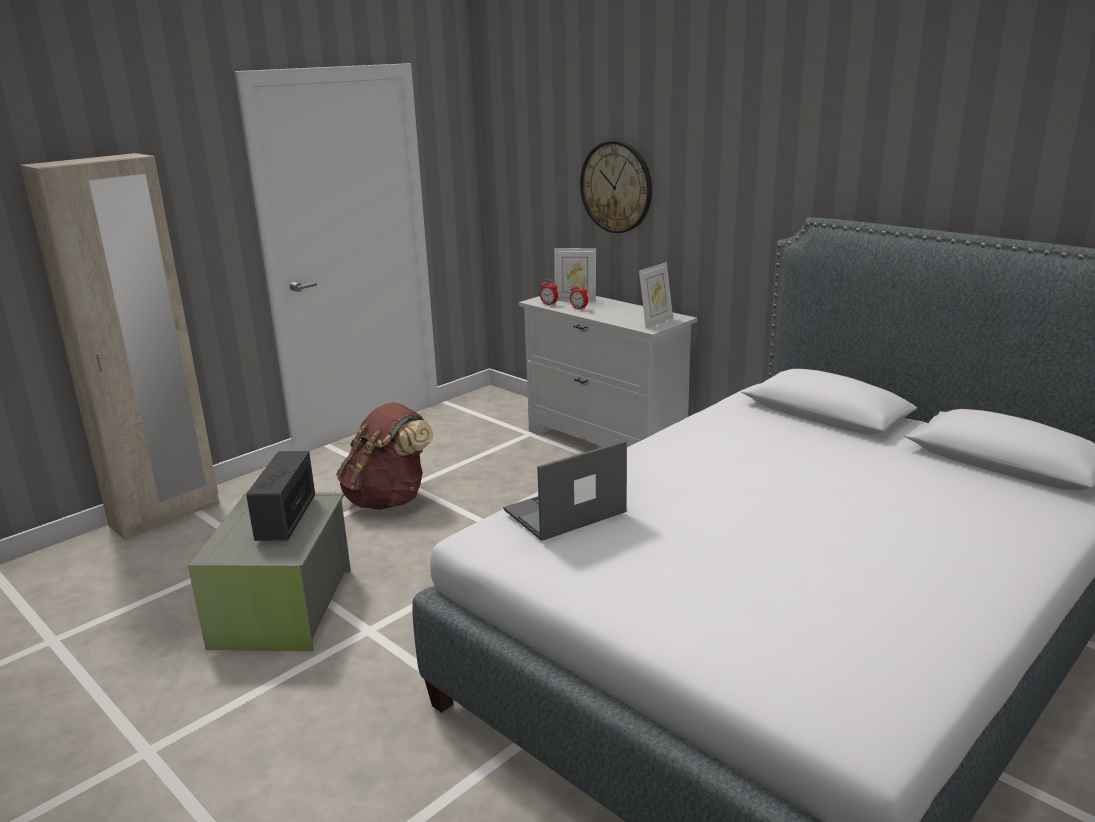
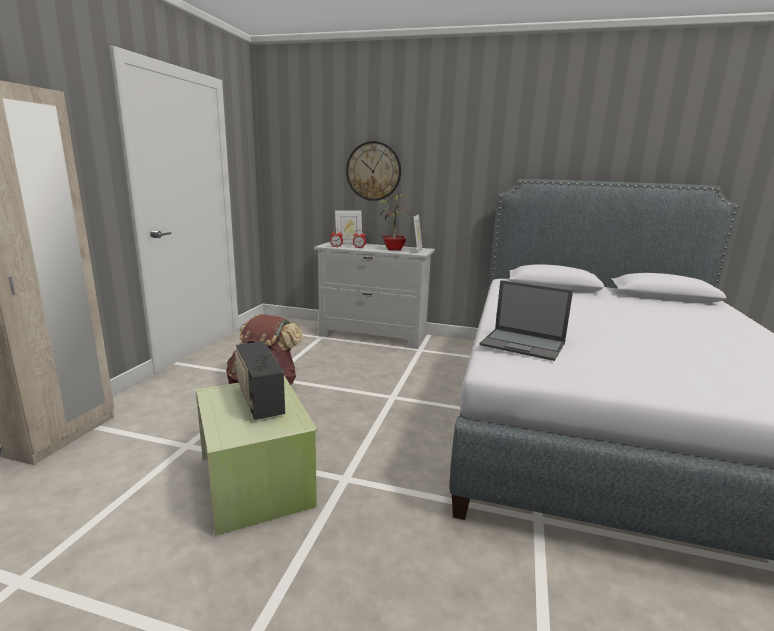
camera: 30 degrees left, 5 degrees down
(286, 607) = (257, 480): grey storage box -> green storage box
(563, 512) = (523, 344): laptop -> laptop turned 90 degrees counterclockwise
(624, 315) = (392, 249): none -> potted plant

